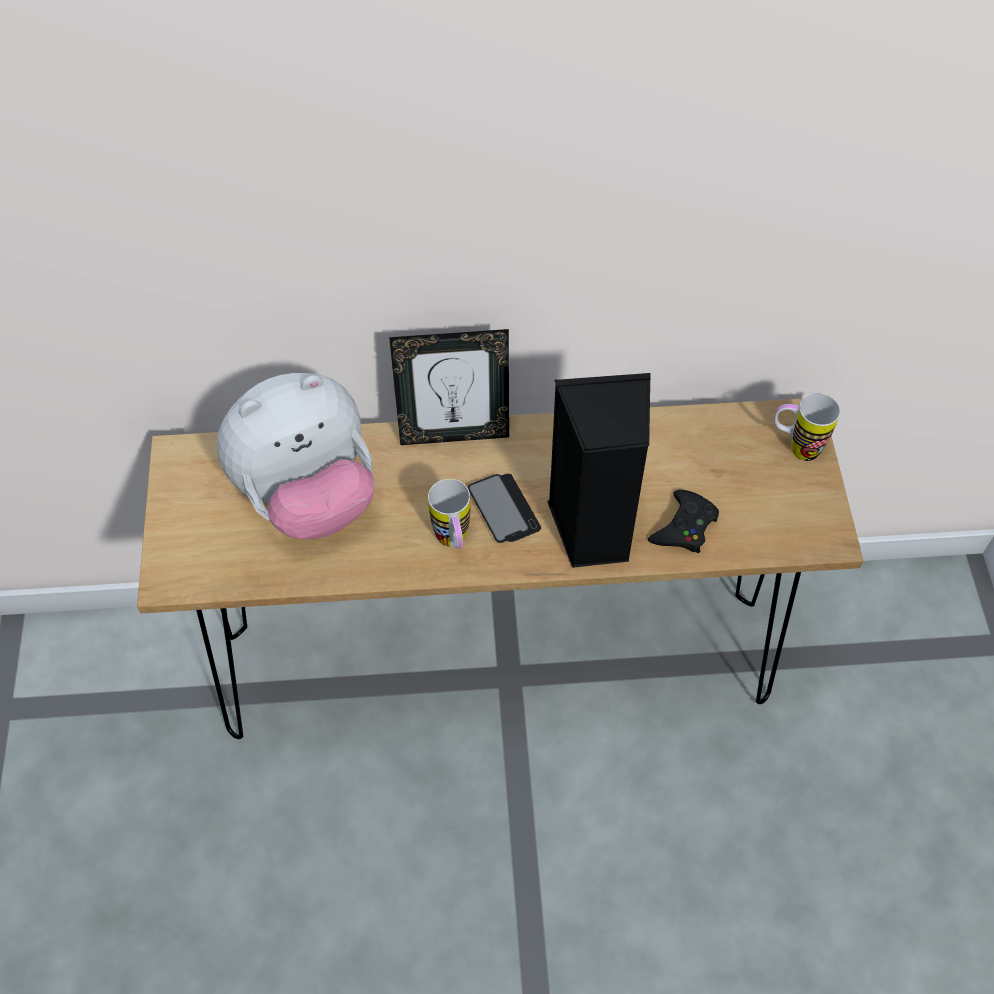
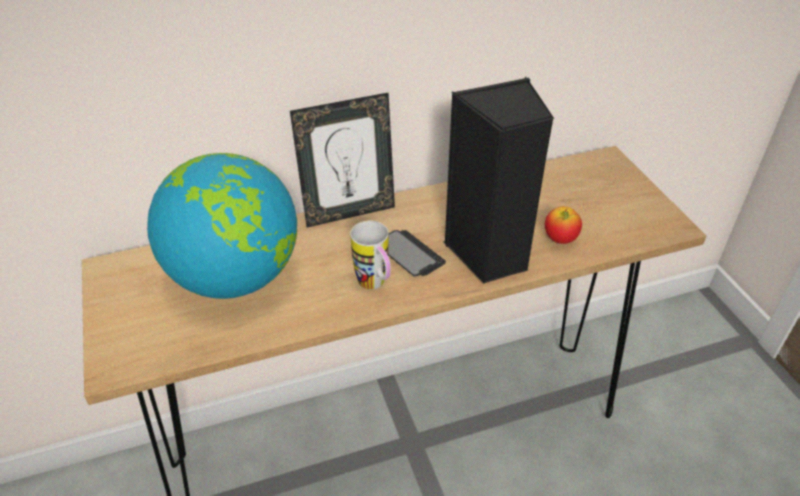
camera: 15 degrees left, 15 degrees down
(308, 496) = (236, 276): plush toy -> globe
(684, 527) = (560, 239): black game controller -> apple
(795, 447) = (615, 176): mug -> none

